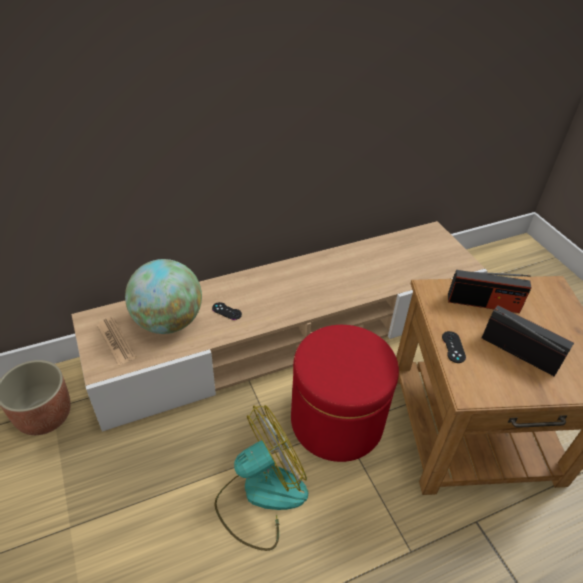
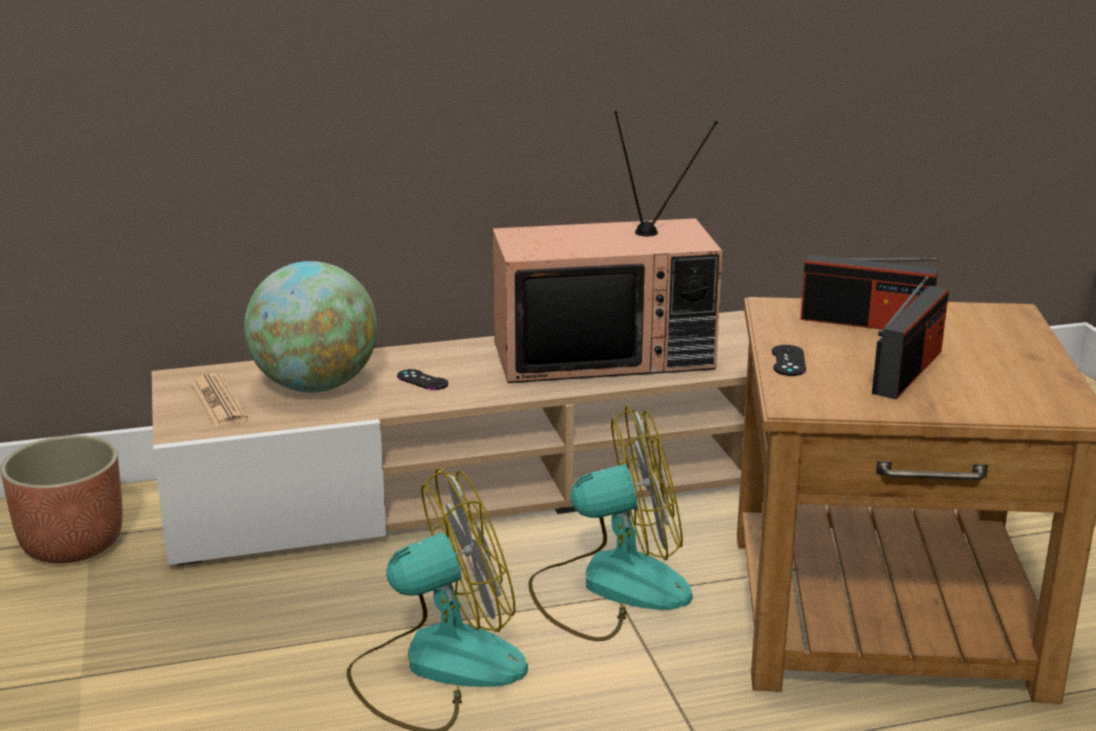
camera: 10 degrees right, 20 degrees down
(319, 279) = (605, 354): none -> television
(336, 421) = (609, 587): red ottoman -> fan
(519, 352) = (908, 371): radio -> radio turned 75 degrees clockwise

